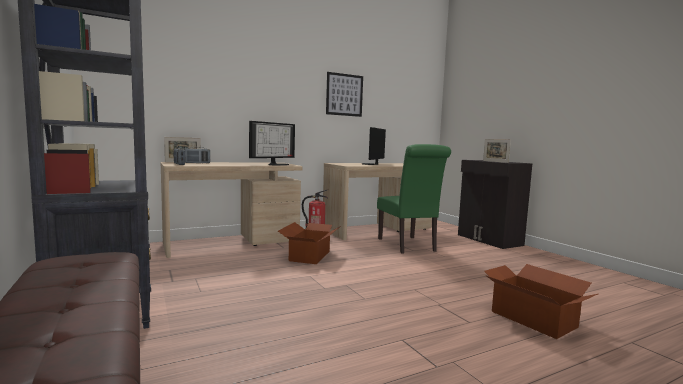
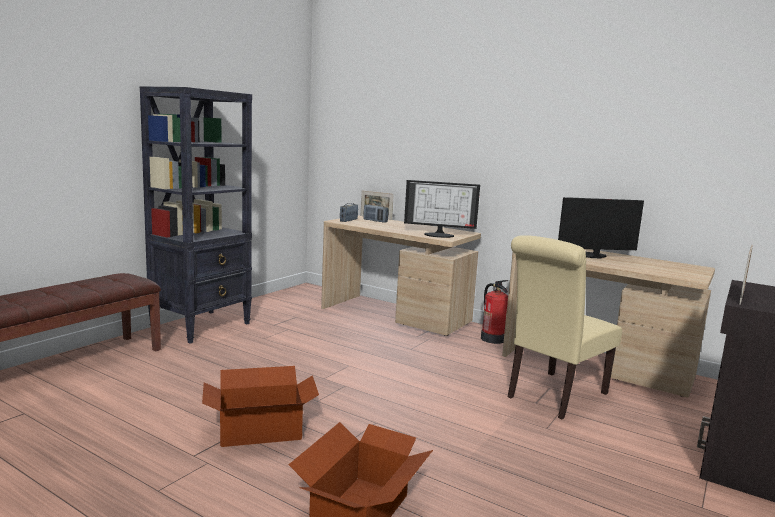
camera: 60 degrees right, 5 degrees up
(309, 256) = (408, 352): cardboard box -> cardboard box (259, 430)
(344, 95) = (585, 140): picture -> none
(408, 246) = (553, 396): green chair -> beige chair

